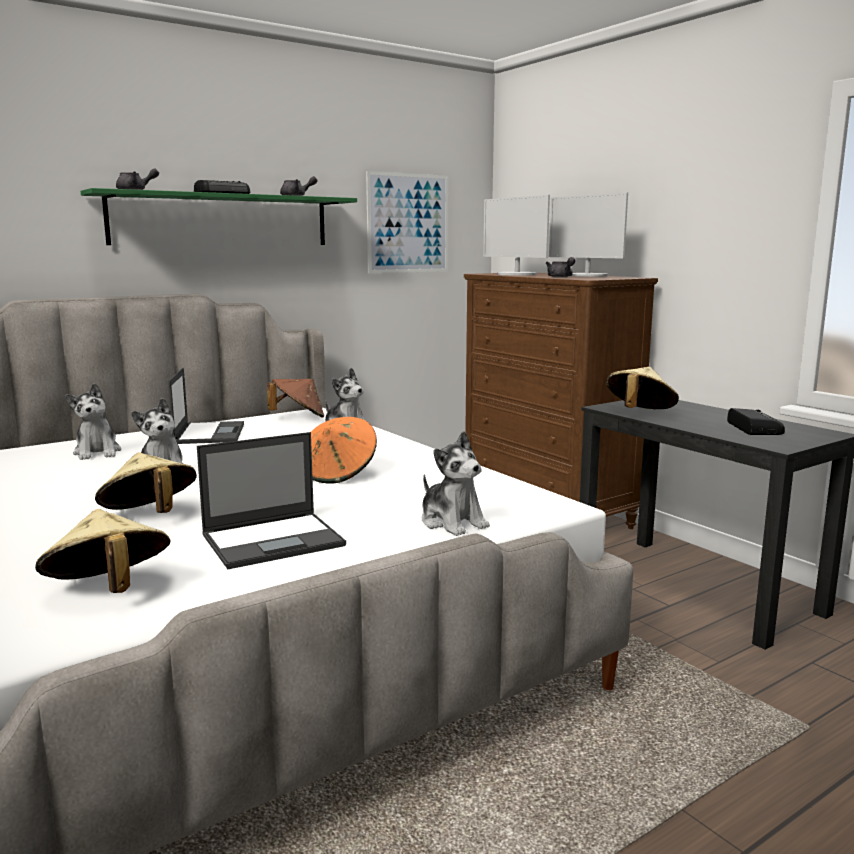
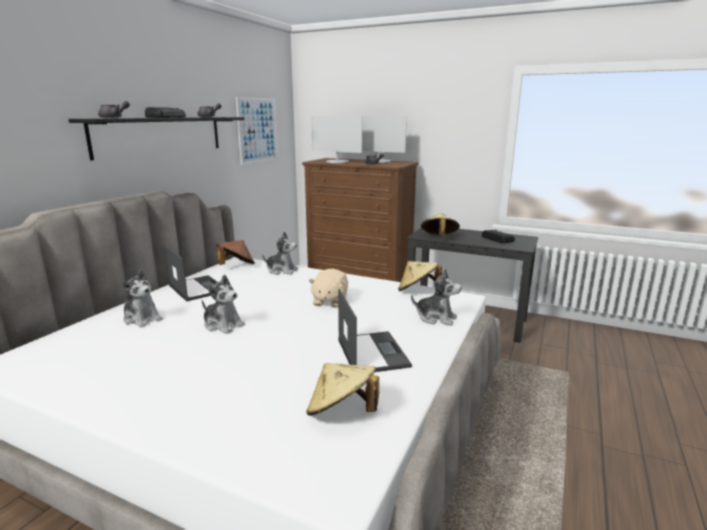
camera: 30 degrees left, 5 degrees up
(149, 516) = (271, 356): beige hat -> beige hat (417, 290)
(222, 220) = (161, 135): green shelf -> black shelf
(274, 540) = (372, 352): laptop -> laptop turned 45 degrees counterclockwise
(338, 474) = (329, 301): orange hat -> beige plush toy

